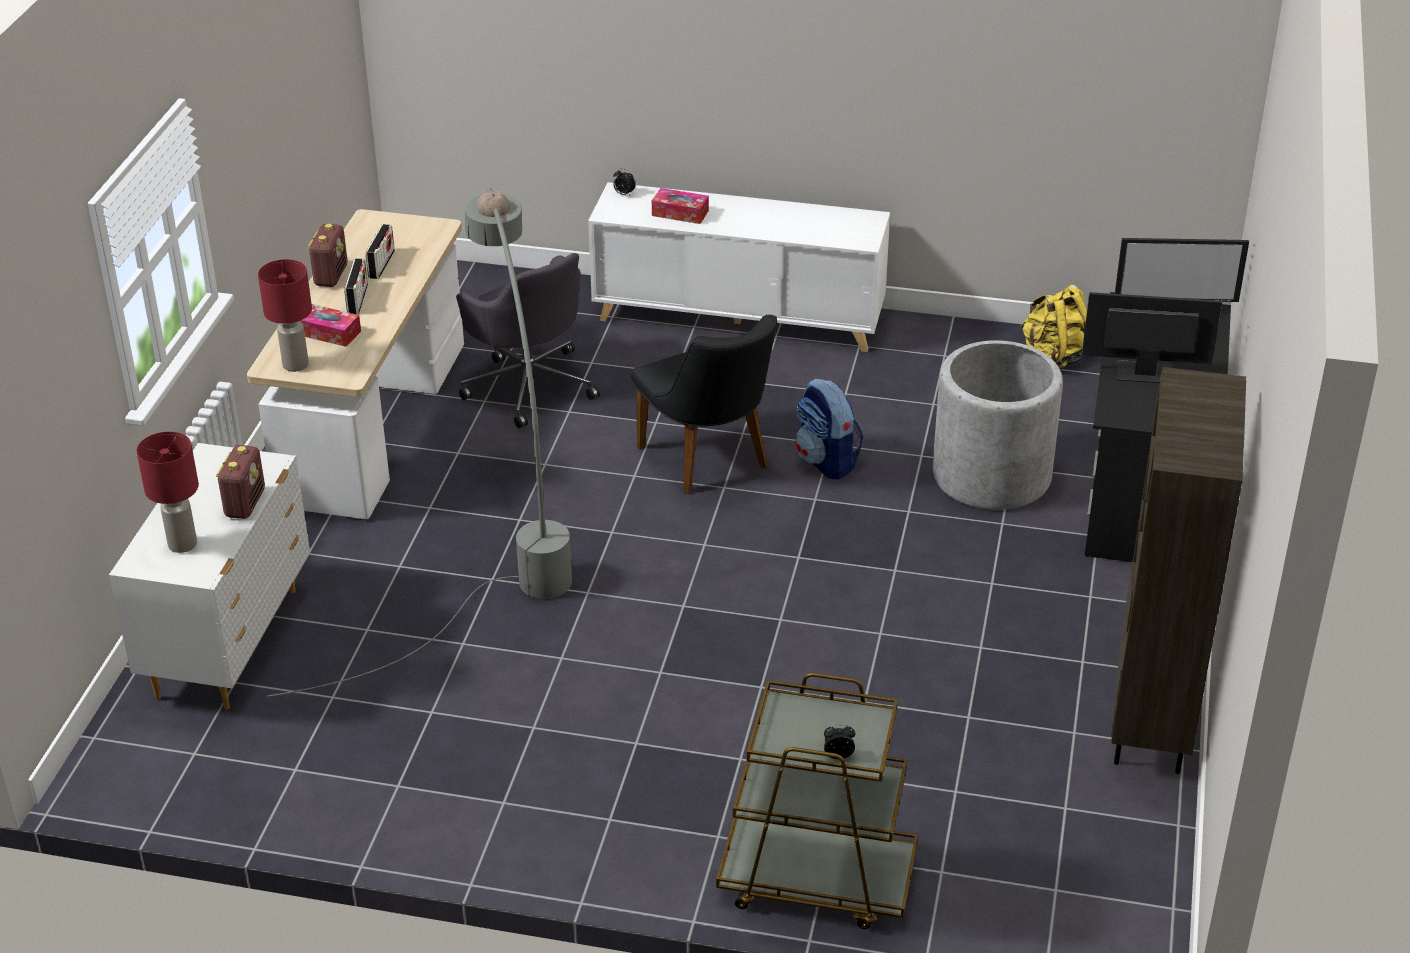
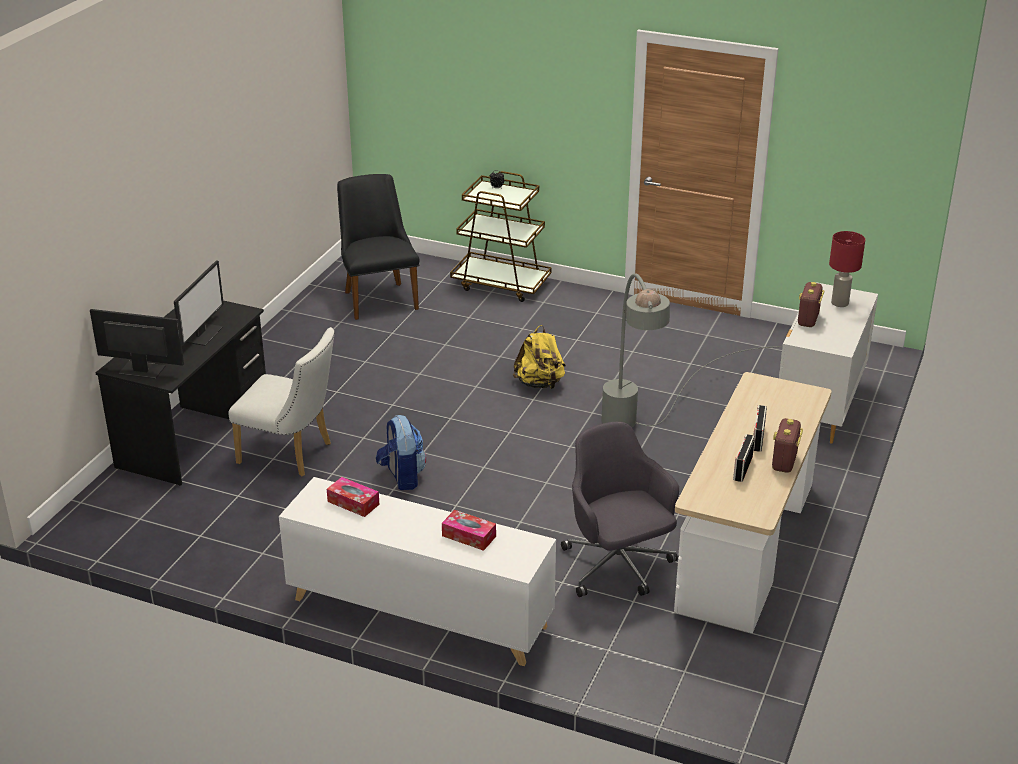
camera: 170 degrees left, 5 degrees down
(296, 365) = (795, 392): red table lamp -> none
(329, 333) = (776, 414): tissue box -> tissue box (353, 503)
(624, 194) = (516, 565): alarm clock -> none
(710, 462) = (487, 486): black chair -> black chair (378, 297)
(991, 475) = (291, 454): grey planter -> white chair
(1055, 357) = (174, 541): yellow backpack -> yellow backpack (540, 384)
(1143, 373) = (203, 334): monitor -> monitor turned 90 degrees counterclockwise
(1152, 724) = (296, 321): brown bookcase -> none

